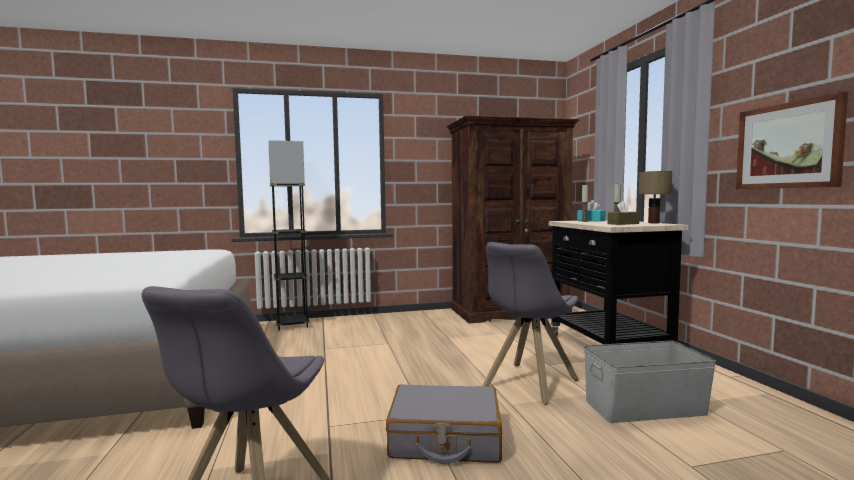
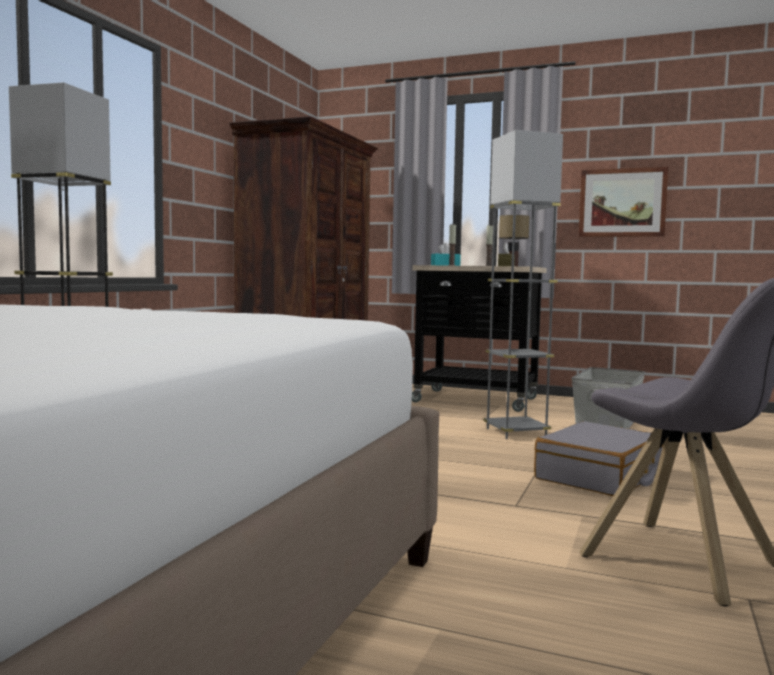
camera: 55 degrees left, 0 degrees up
(529, 383) = (516, 432): grey chair -> grey floor lamp

